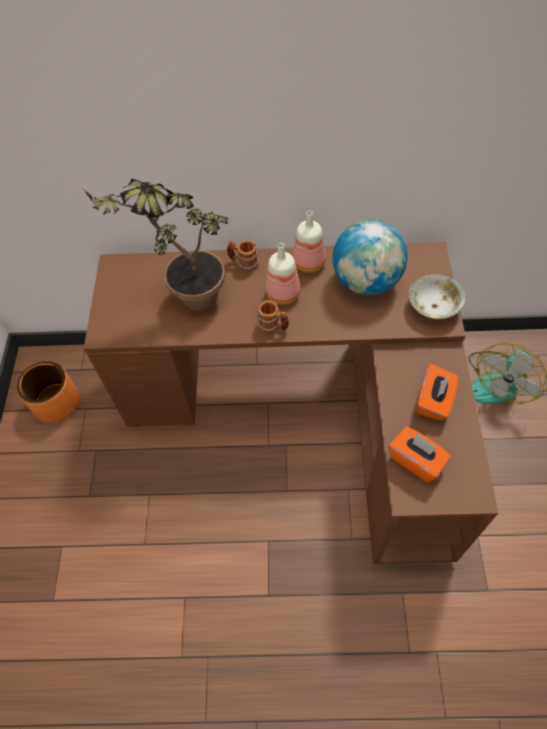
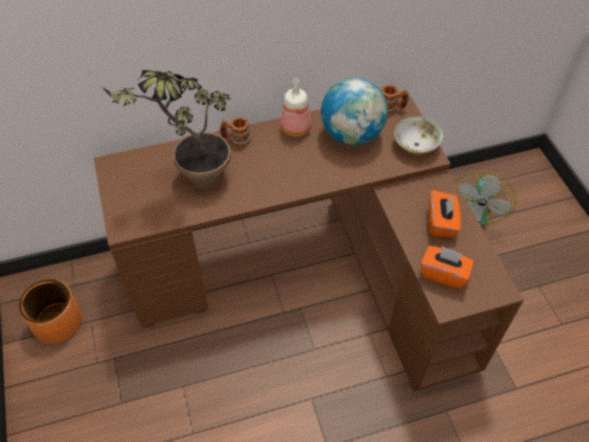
camera: 20 degrees left, 5 degrees down
(273, 326) = (283, 188): mug -> mug (391, 108)
(284, 294) = (283, 159): bottle -> none

